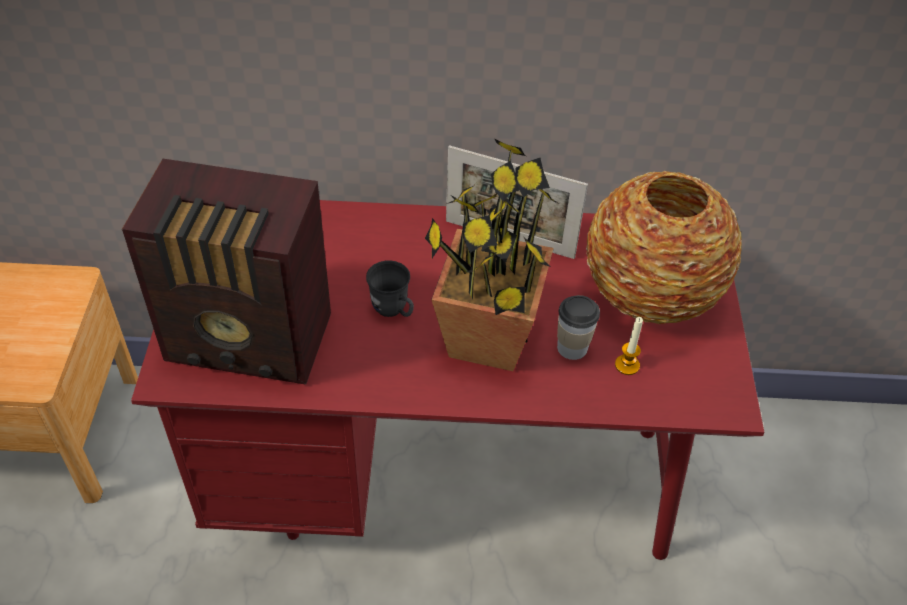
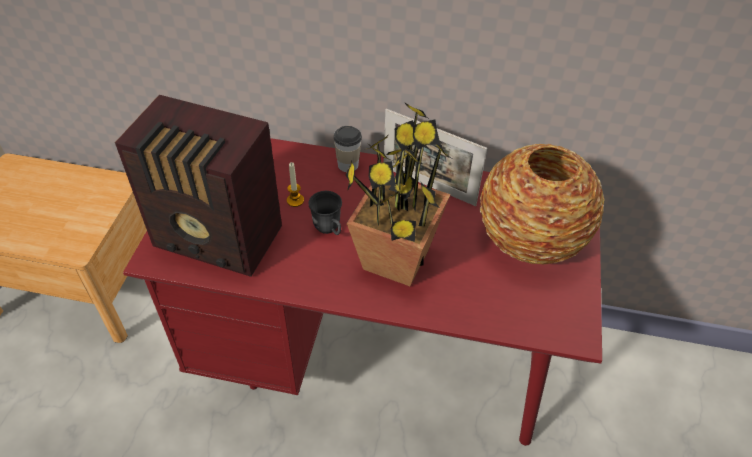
camera: 10 degrees right, 0 degrees up
(572, 348) = (460, 274): cup -> cup (348, 165)
(627, 365) = (500, 293): candle -> candle (295, 200)

